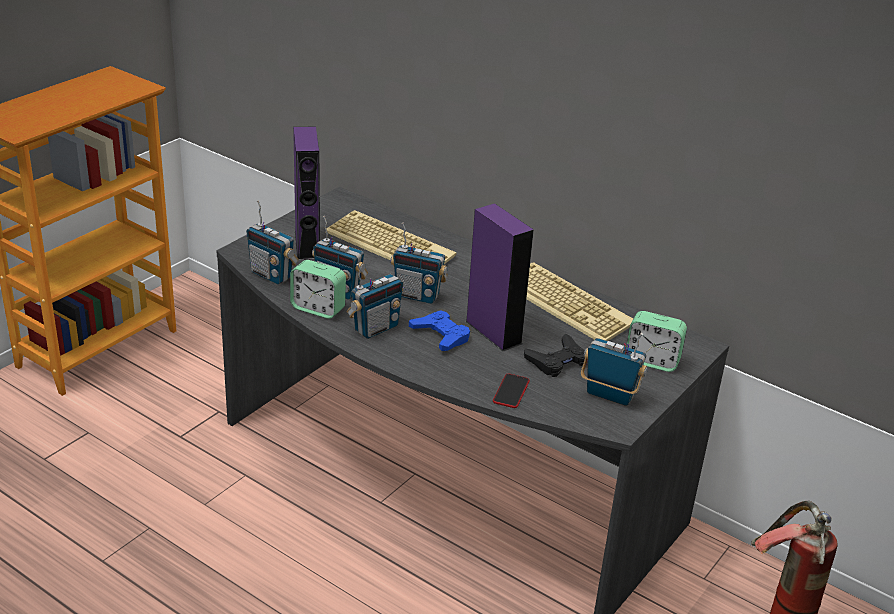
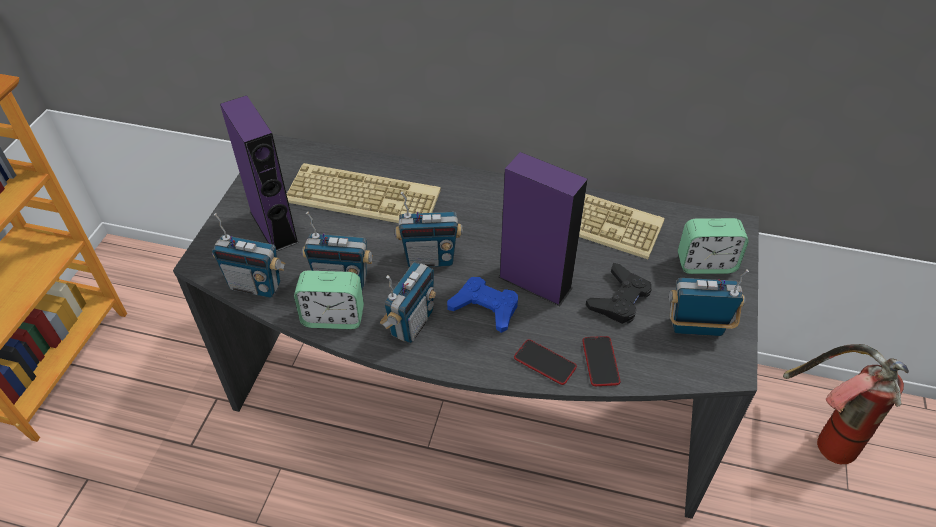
camera: 20 degrees left, 15 degrees up
(465, 379) = (545, 362): none -> phone

